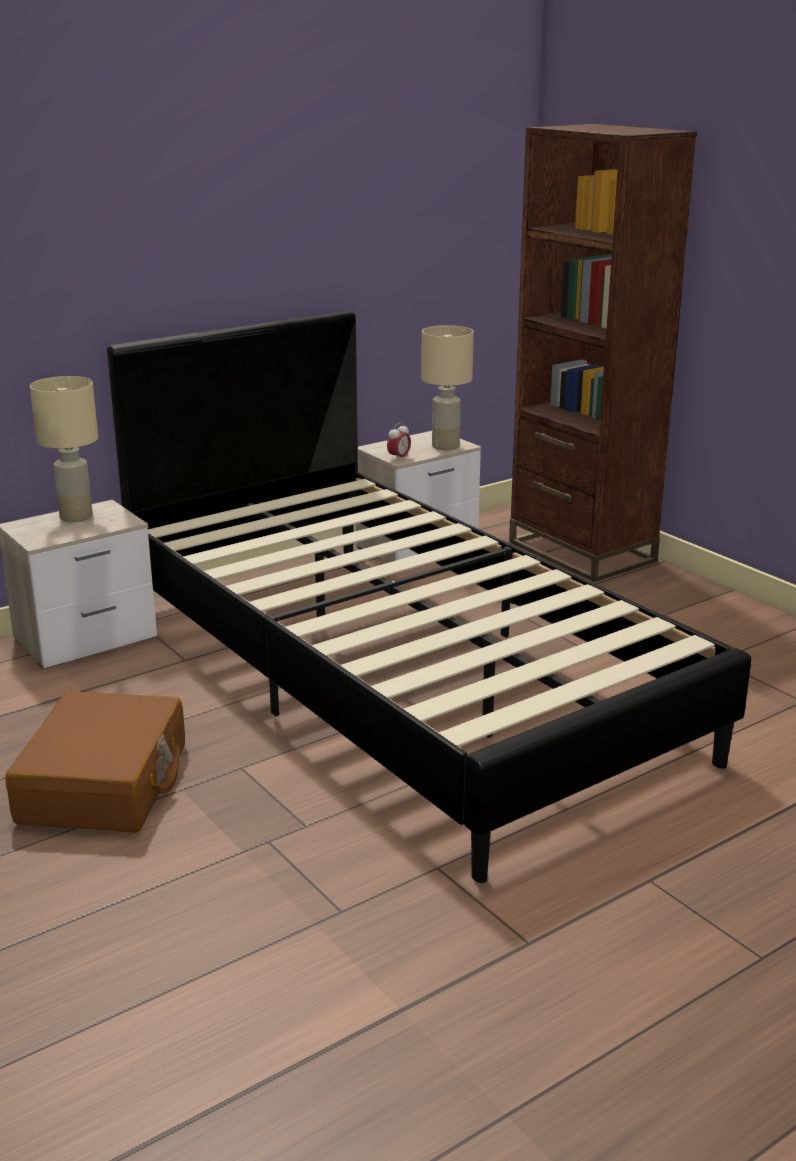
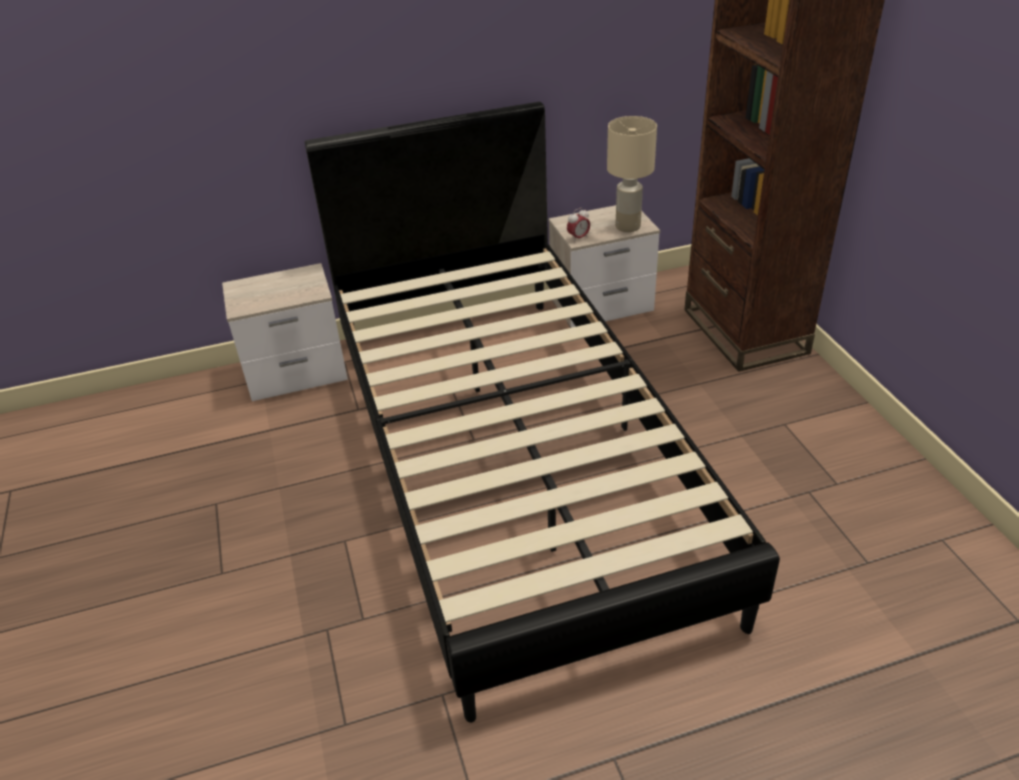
camera: 20 degrees right, 15 degrees up
(75, 516) = (282, 281): beige table lamp -> none
(105, 784) = (239, 536): brown suitcase -> none

